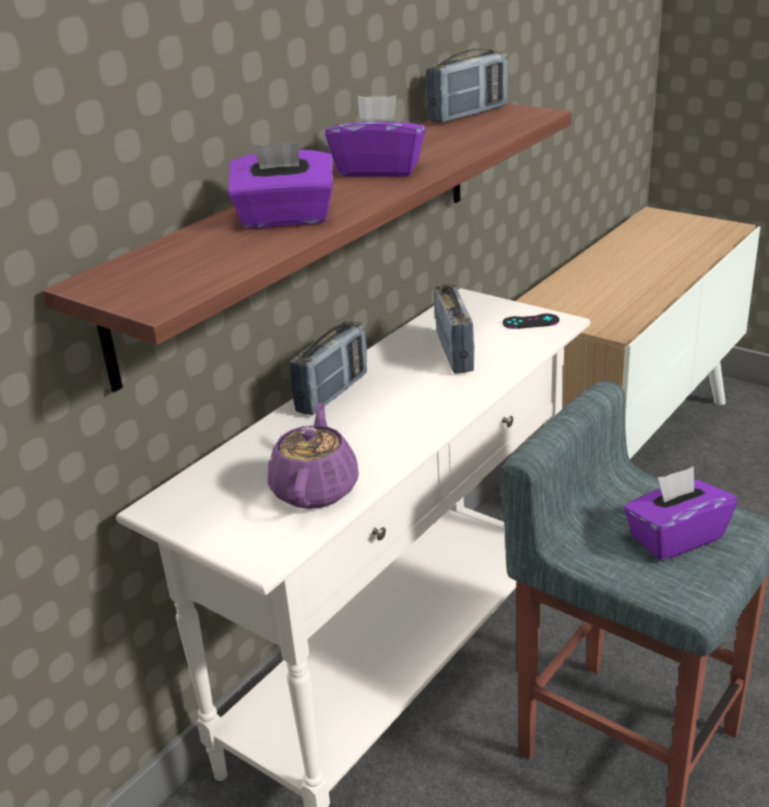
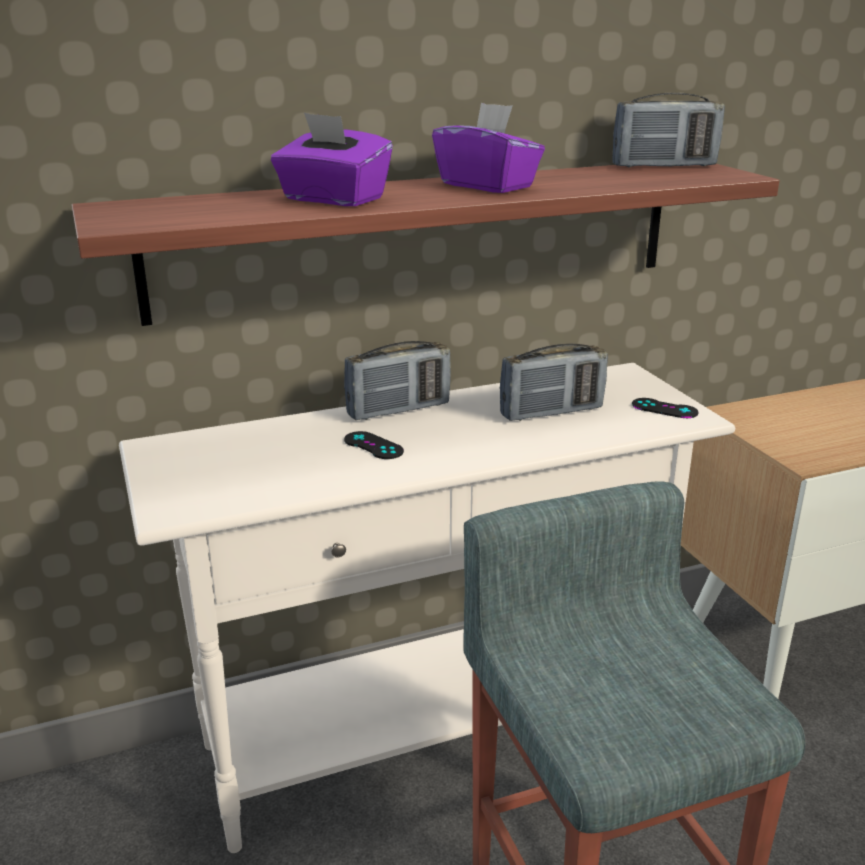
camera: 30 degrees right, 5 degrees down
(315, 488) = (279, 477): purple teapot -> none
(355, 432) = (373, 446): none -> black game controller
(454, 353) = (551, 412): radio -> radio turned 45 degrees clockwise
(675, 537) = (650, 686): purple tissue box -> none

